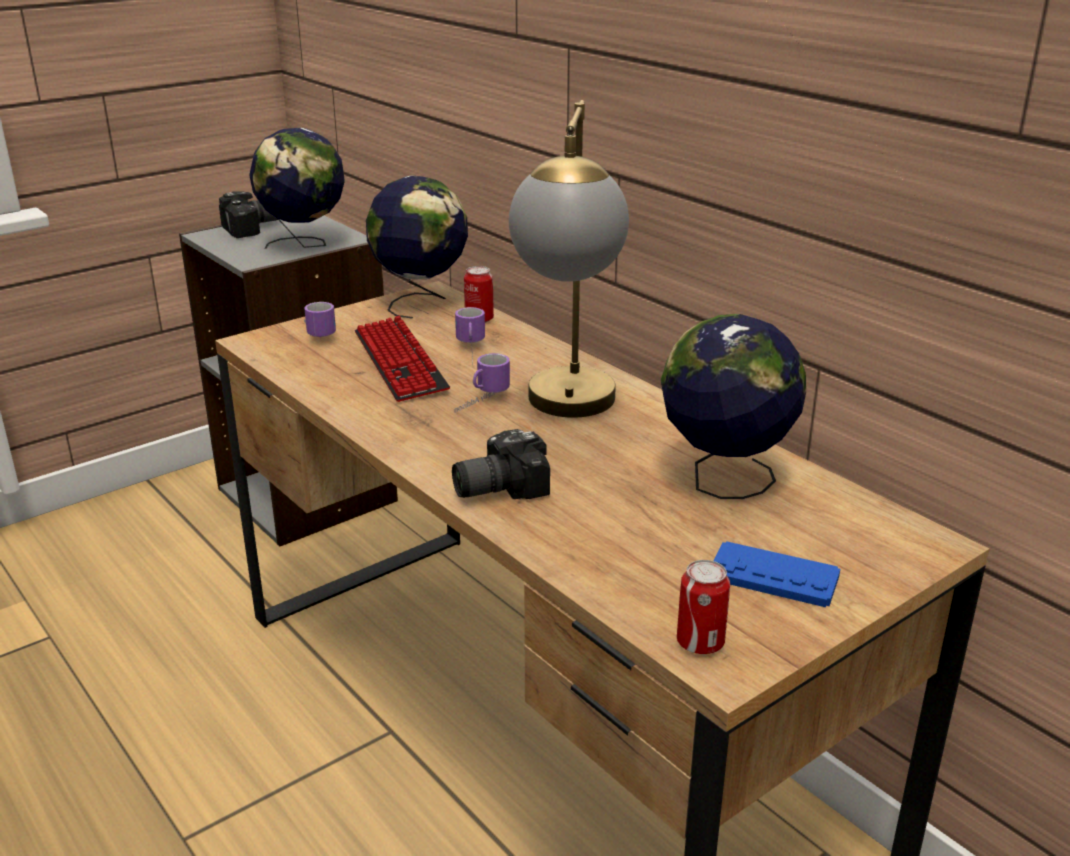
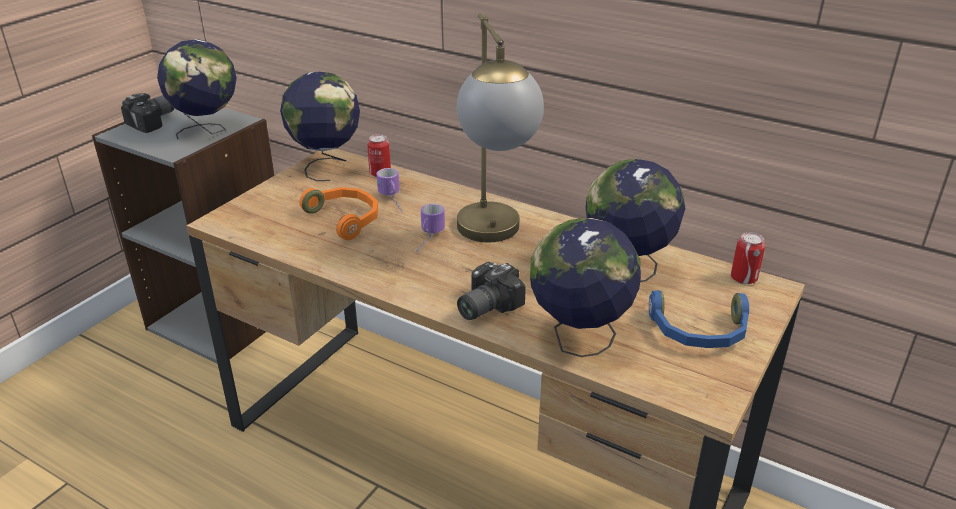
camera: 20 degrees left, 5 degrees up
(316, 334) = (265, 206): mug -> none
(399, 362) = (346, 219): keyboard -> orange headphones
(592, 551) = (579, 340): none -> globe
(700, 643) = (686, 390): can -> can (743, 278)
(773, 576) = (699, 332): blue game controller -> blue headphones

